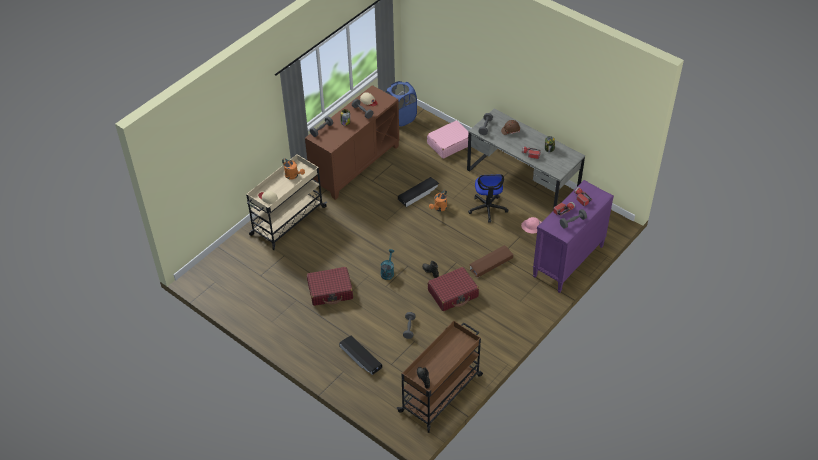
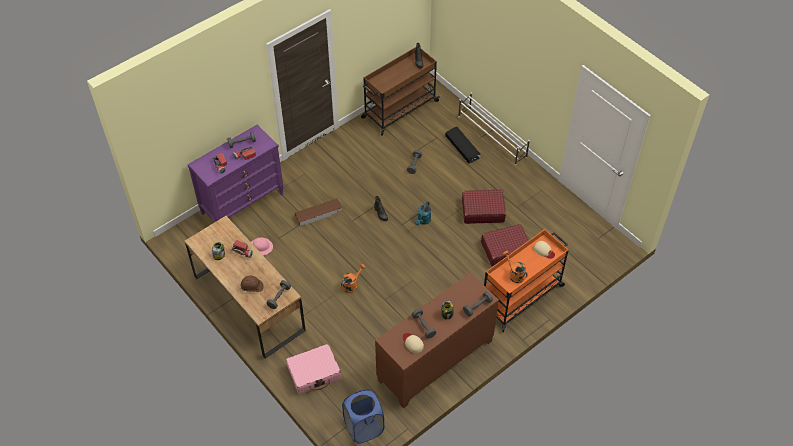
camera: 170 degrees left, 5 degrees up
(287, 221) = (521, 296): beige cart -> orange cart
(329, 375) = (492, 137): none -> white shoe rack
(418, 193) = (370, 307): black storage box -> none
(453, 293) = (365, 190): red suitcase -> red suitcase (505, 249)
(487, 208) = (299, 275): office chair -> none
(522, 182) = (249, 303): grey desk -> brown desk

